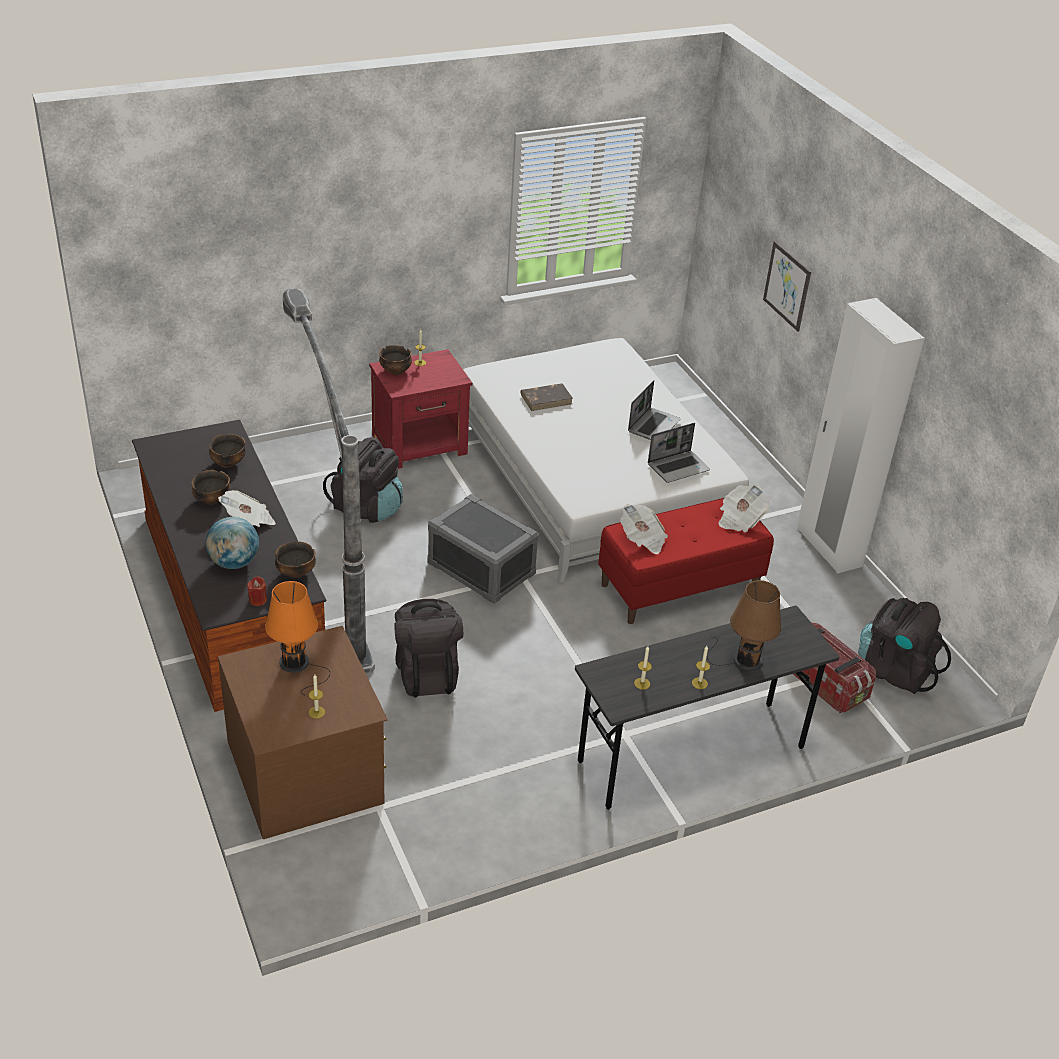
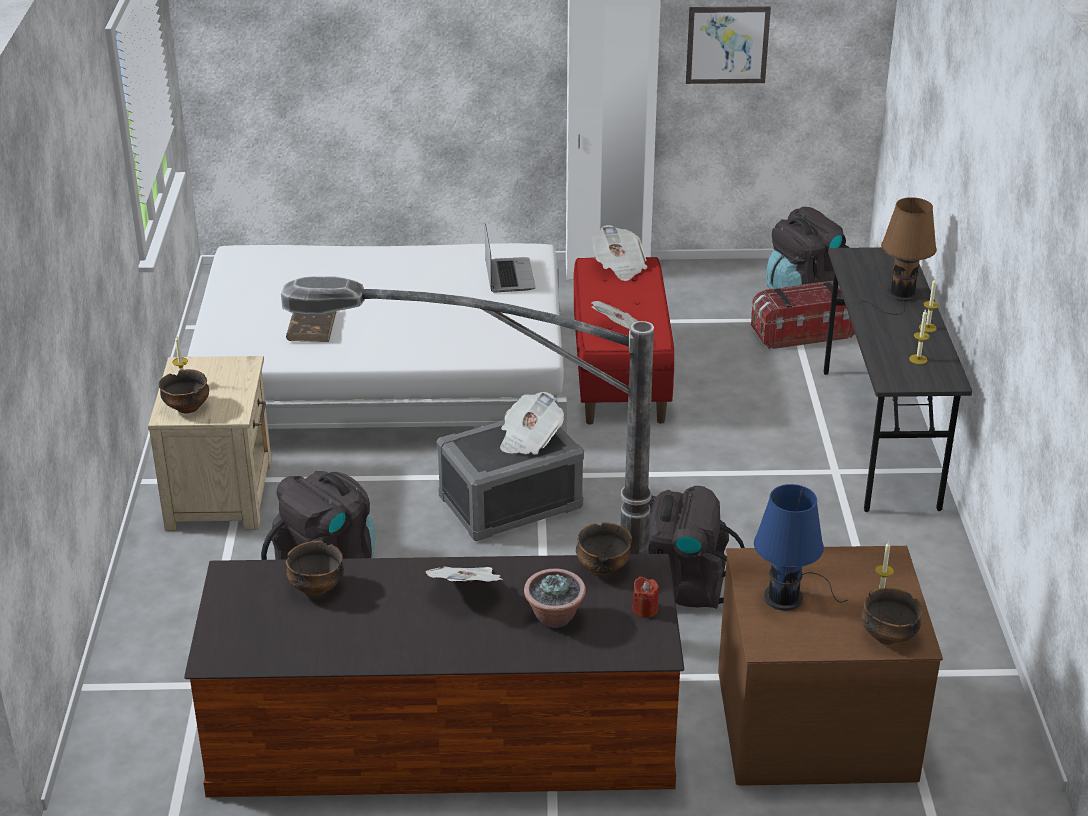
camera: 65 degrees left, 5 degrees down
(212, 500) = (397, 616): bowl -> bowl (888, 636)
(234, 562) = (554, 618): globe -> potted plant
(296, 664) = (787, 596): orange table lamp -> blue table lamp
(421, 445) = (221, 493): red nightstand -> beige nightstand
(493, 534) = (529, 439): none -> newspaper
(653, 425) = (420, 270): laptop -> none
(787, 286) = (400, 52): picture -> picture (727, 45)

